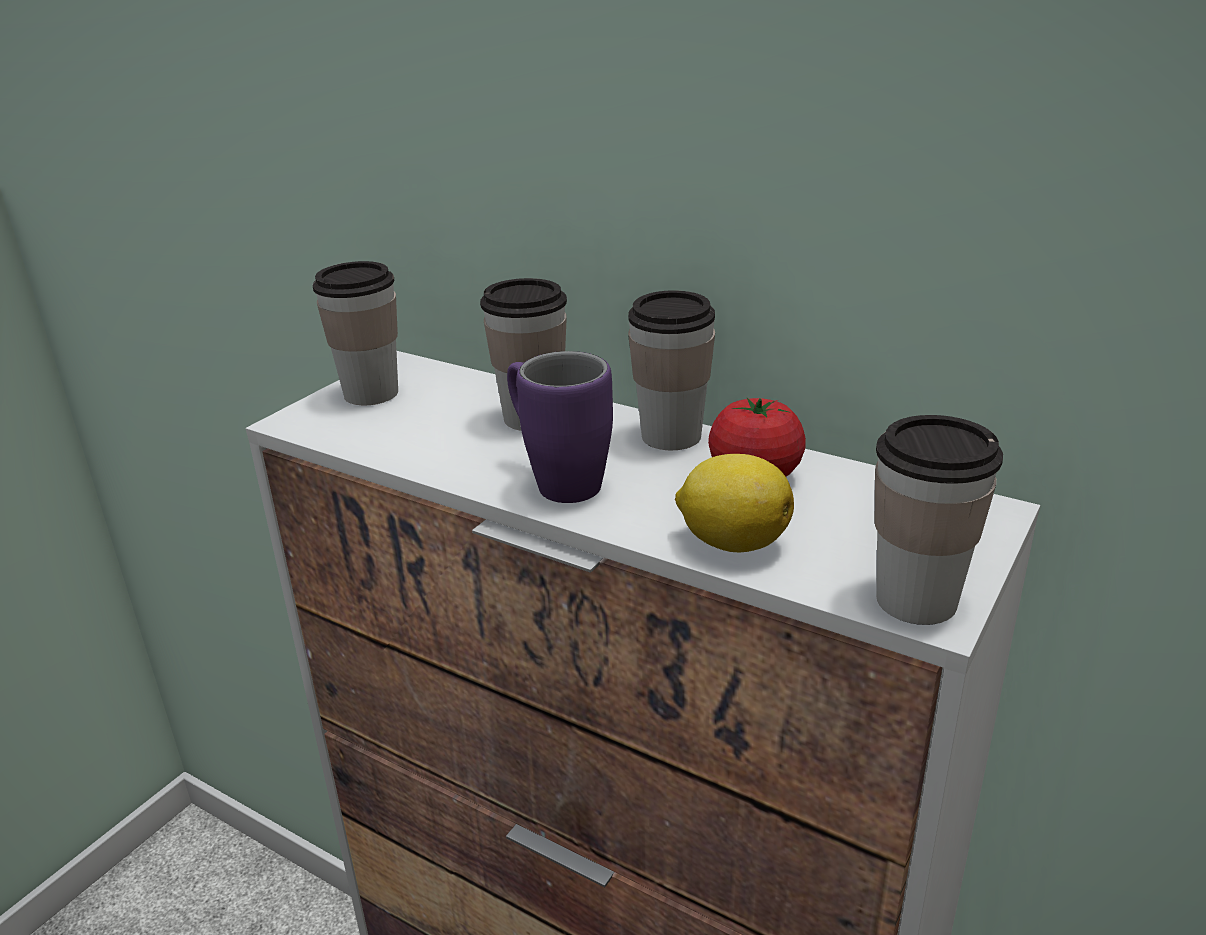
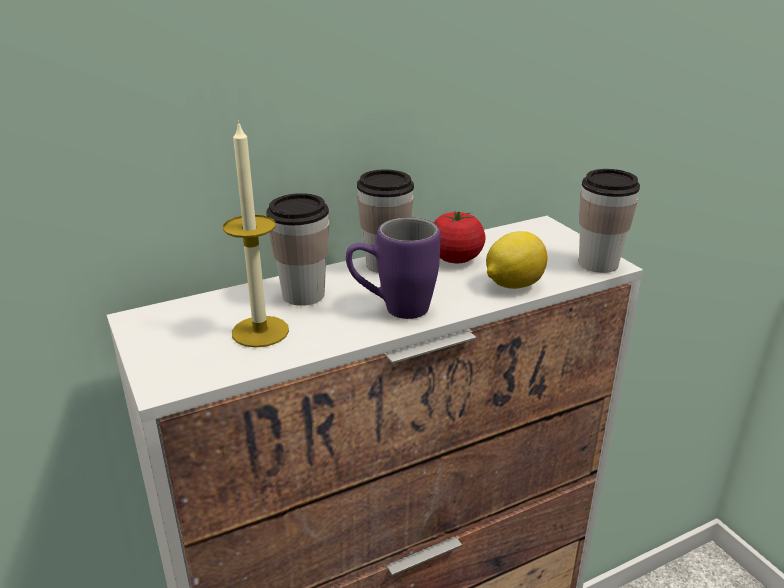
camera: 60 degrees left, 0 degrees up
(371, 393) = (171, 341): cup -> none
(428, 425) = (260, 331): none -> candle

